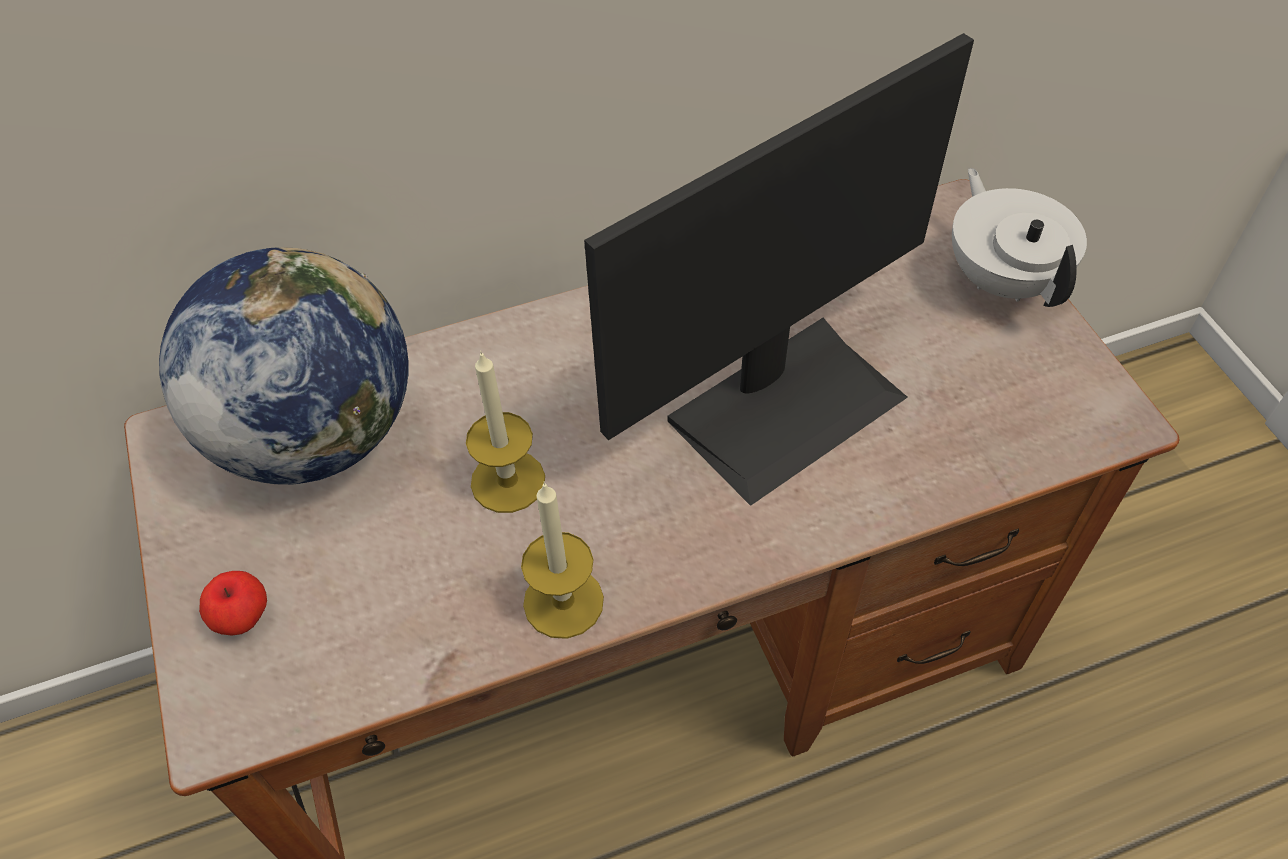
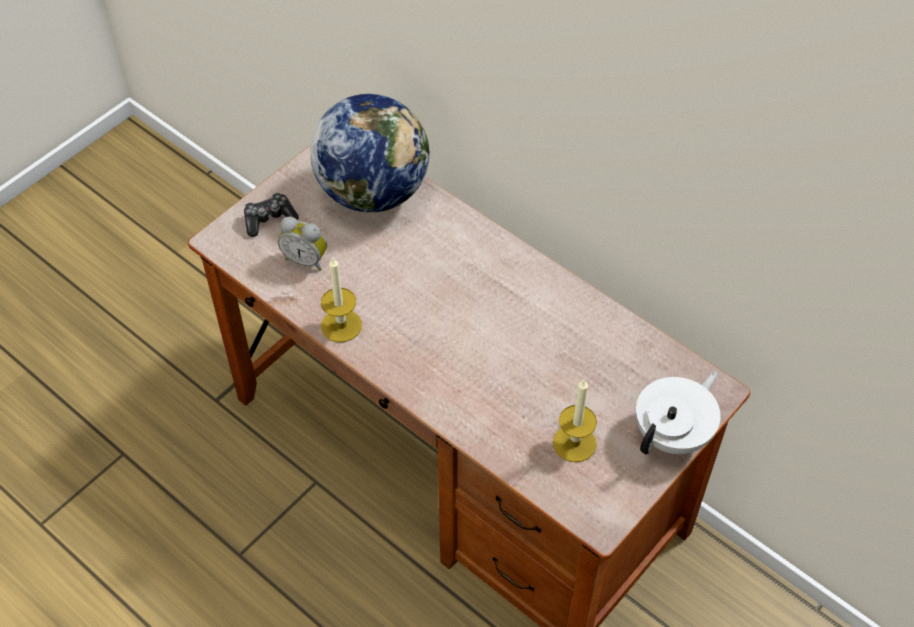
camera: 60 degrees right, 0 degrees up
(242, 618) = (269, 219): apple -> game controller
(380, 595) = (306, 259): none -> alarm clock
(508, 481) = (392, 274): candle -> candle (574, 443)
(785, 404) = (510, 364): monitor -> none

